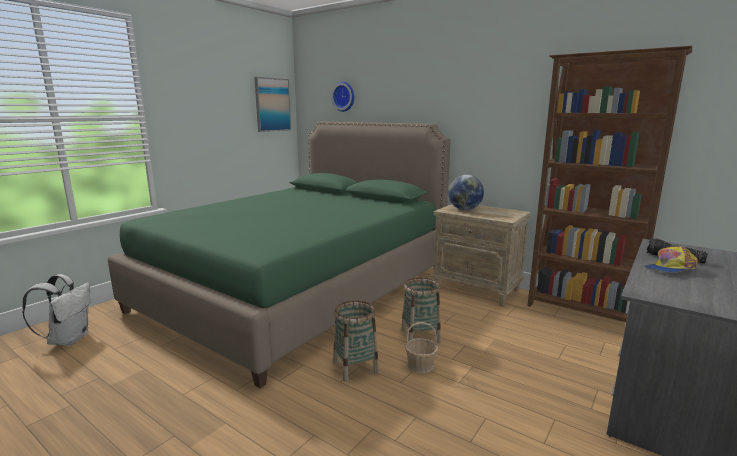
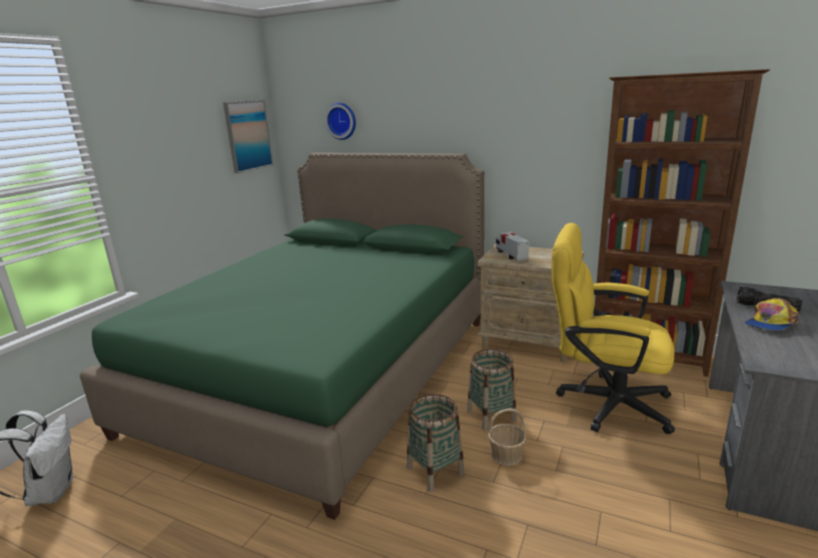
camera: 10 degrees left, 5 degrees up
(464, 209) = (511, 255): globe -> toy truck
(524, 339) = (603, 402): none -> yellow office chair

